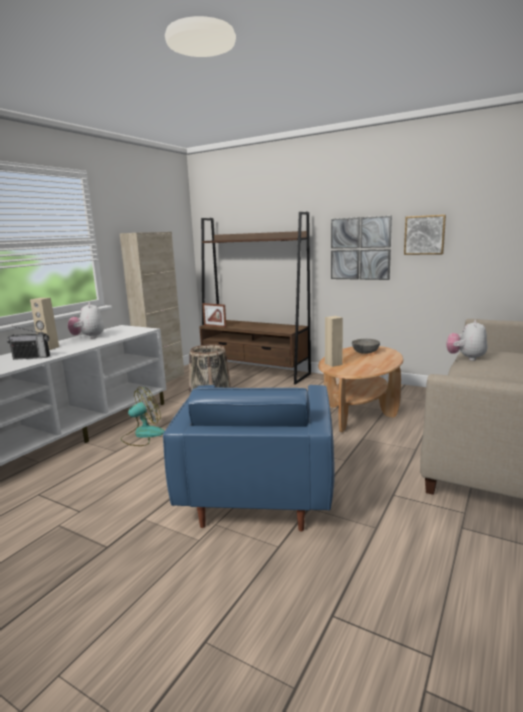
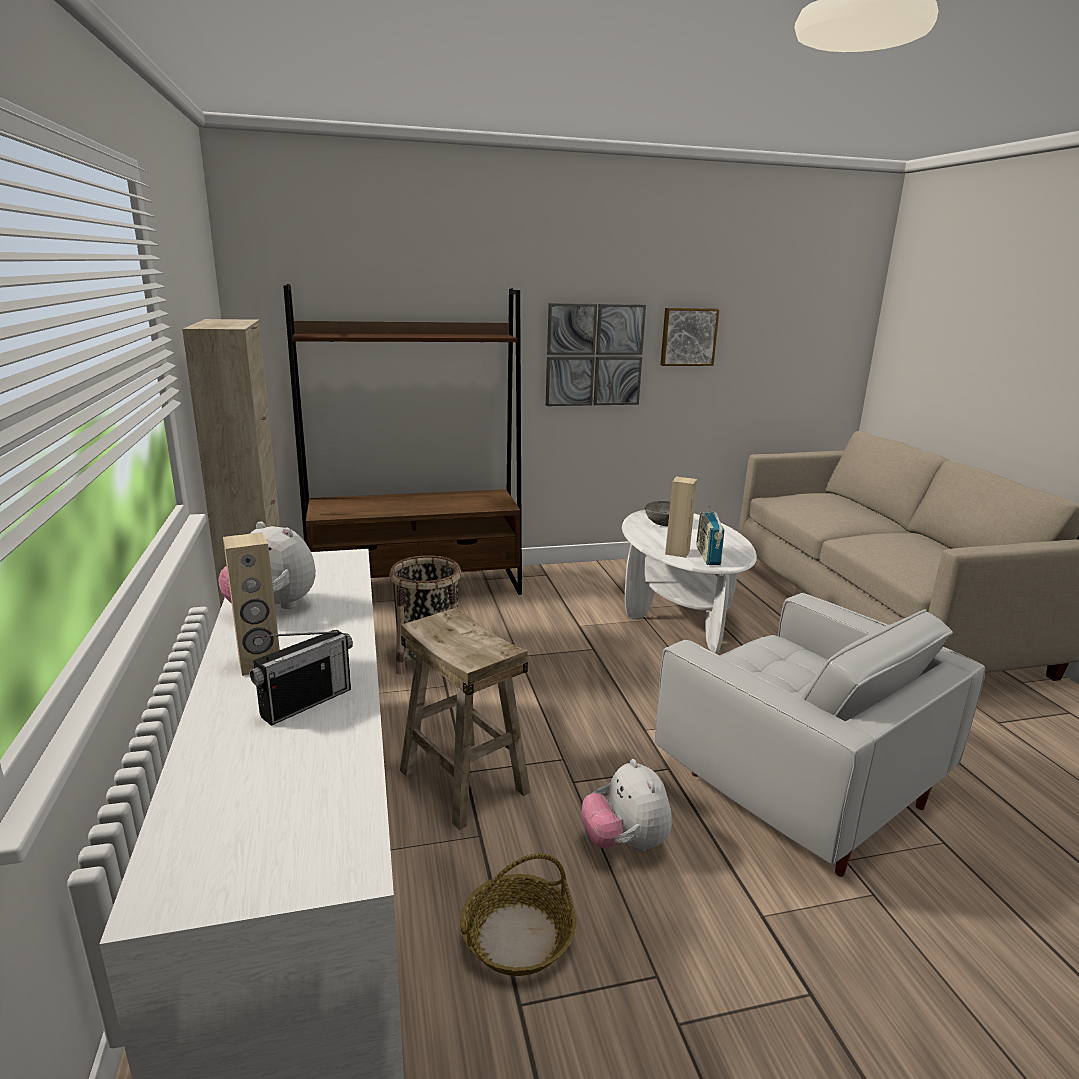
camera: 45 degrees left, 5 degrees up
(70, 480) = (517, 937): none -> basket
(142, 435) = (462, 781): fan -> beige stool
(215, 326) = (342, 516): picture frame -> none
(258, 491) = (795, 784): blue armchair -> white armchair
(347, 368) = (708, 555): none -> radio
(360, 411) = (678, 613): brown coffee table -> white coffee table
(466, 358) = (809, 512): plush toy -> plush toy (625, 843)

